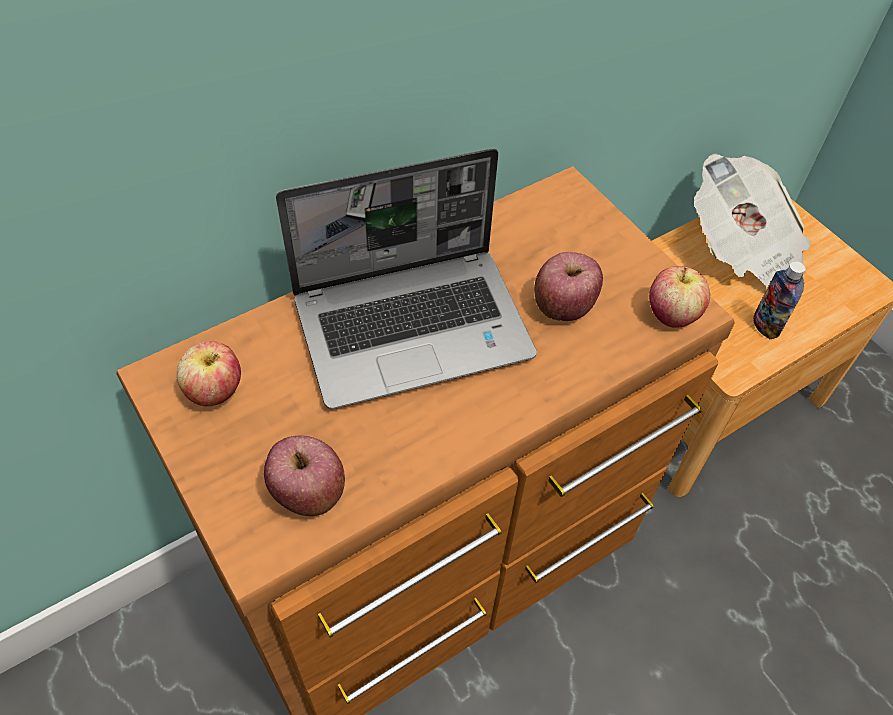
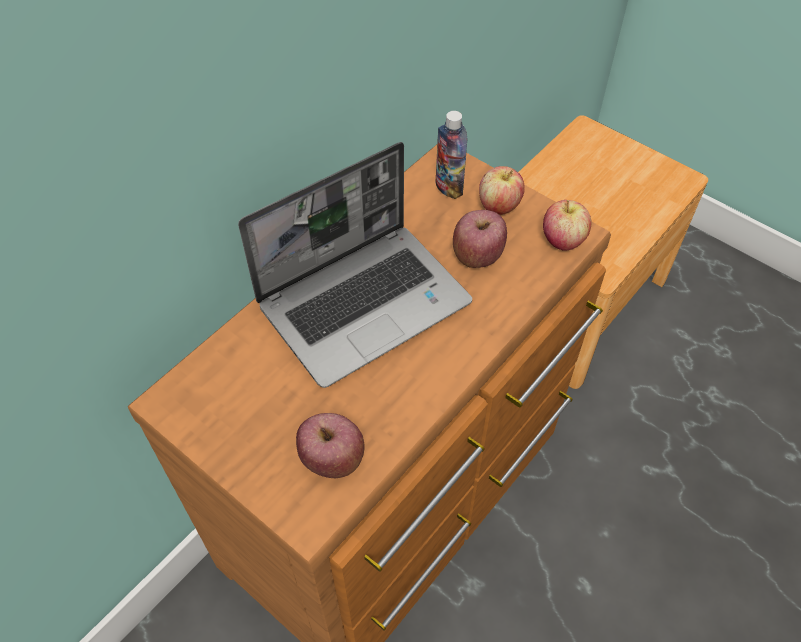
camera: 15 degrees left, 0 degrees up
(215, 392) = (221, 400): apple -> apple (499, 206)
(743, 250) = (578, 175): newspaper -> none
(765, 326) = (615, 232): bottle -> bottle (449, 187)

